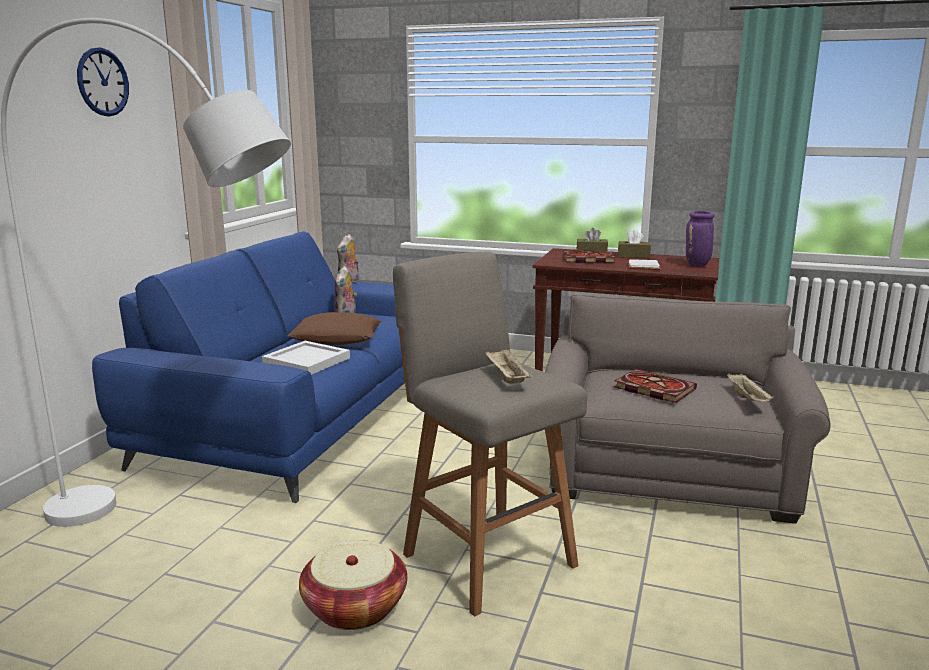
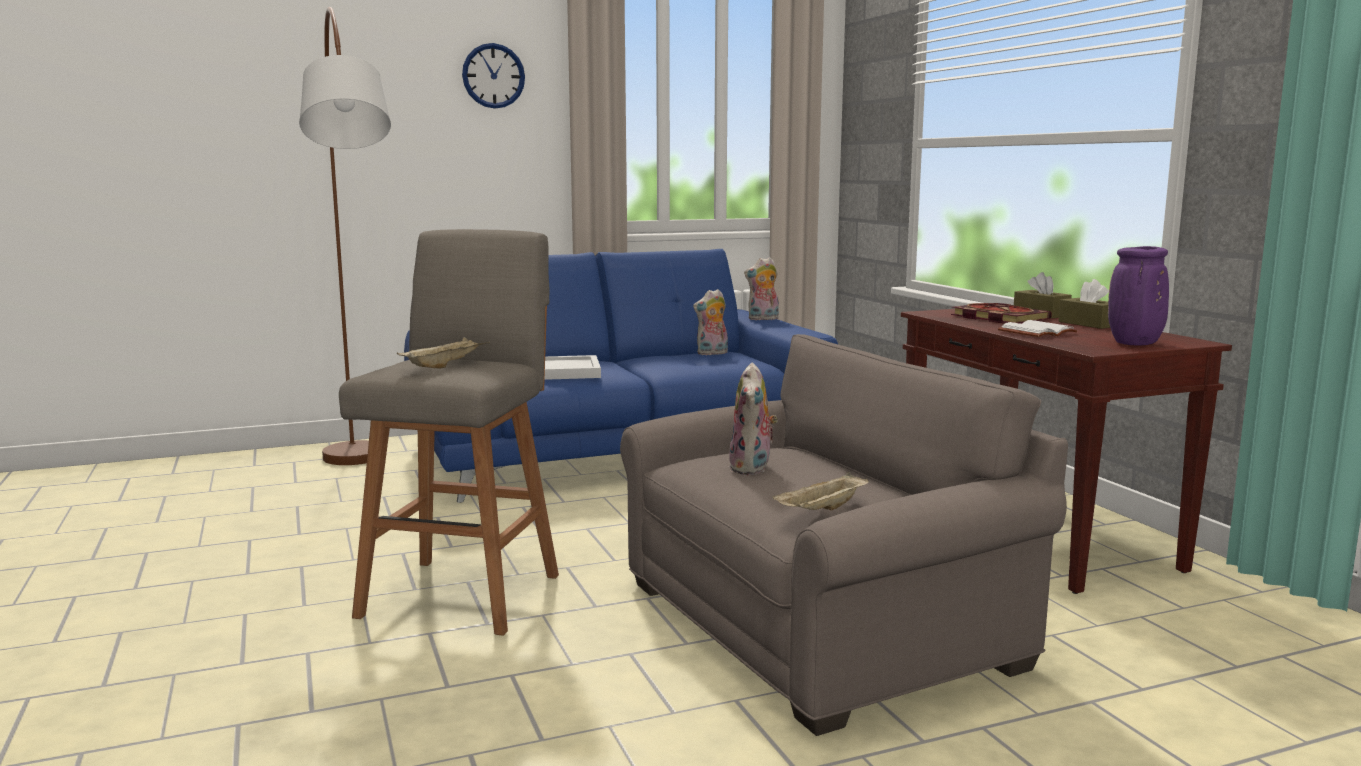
camera: 50 degrees right, 5 degrees down
(182, 530) = (363, 489): white floor lamp -> brown floor lamp
(336, 338) = (649, 364): brown pillow -> none
(355, 607) = (317, 573): basket -> none
(652, 389) = (752, 468): book -> plush toy

